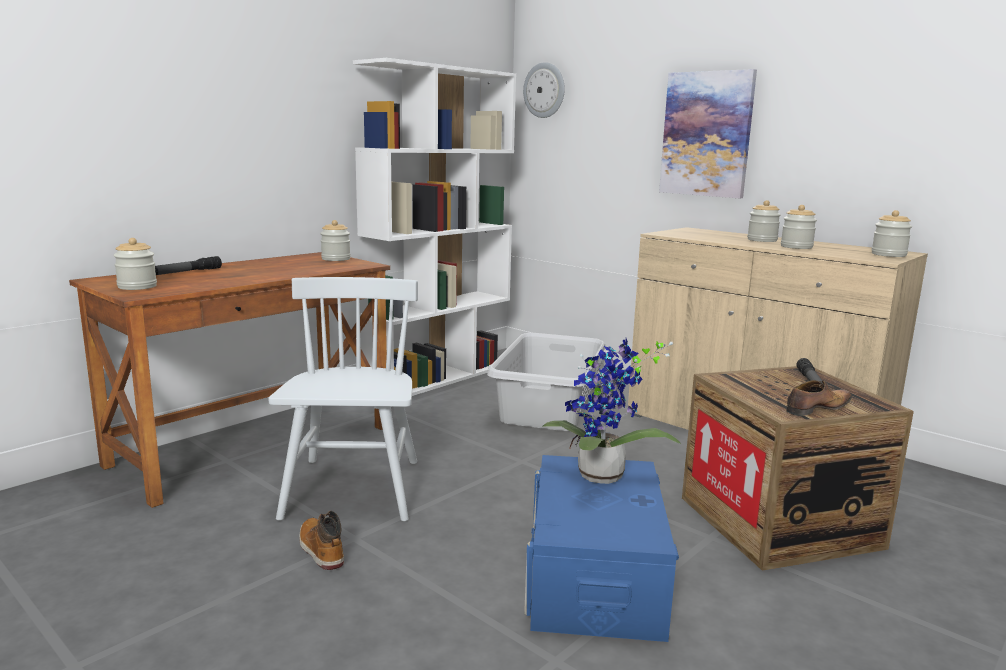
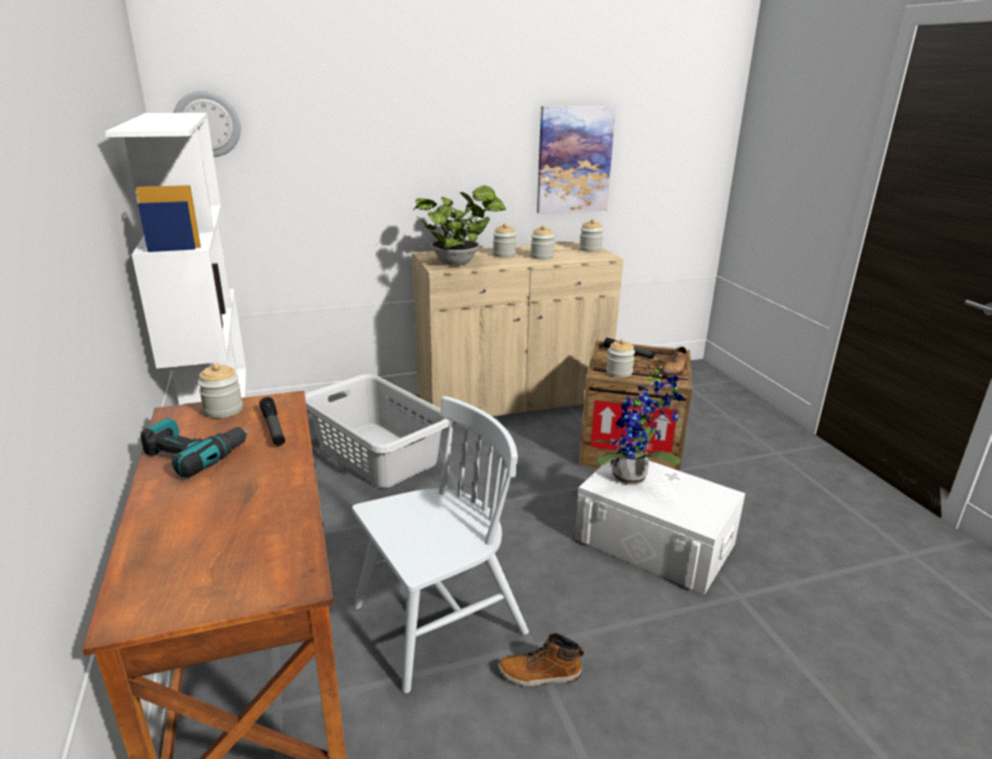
camera: 60 degrees left, 10 degrees up
(137, 286) = (237, 578): jar -> jar (619, 372)
(187, 272) = (173, 525): flashlight -> flashlight (273, 427)
(271, 263) = (195, 454): none -> power drill
(353, 489) = (439, 621): white chair -> white chair turned 120 degrees clockwise
(595, 576) = (654, 541): blue storage box -> white storage box
(692, 235) = (459, 263): none -> potted plant
(706, 134) = (419, 167): picture -> picture (574, 160)
(816, 409) = (674, 370): shoe -> shoe turned 150 degrees counterclockwise

